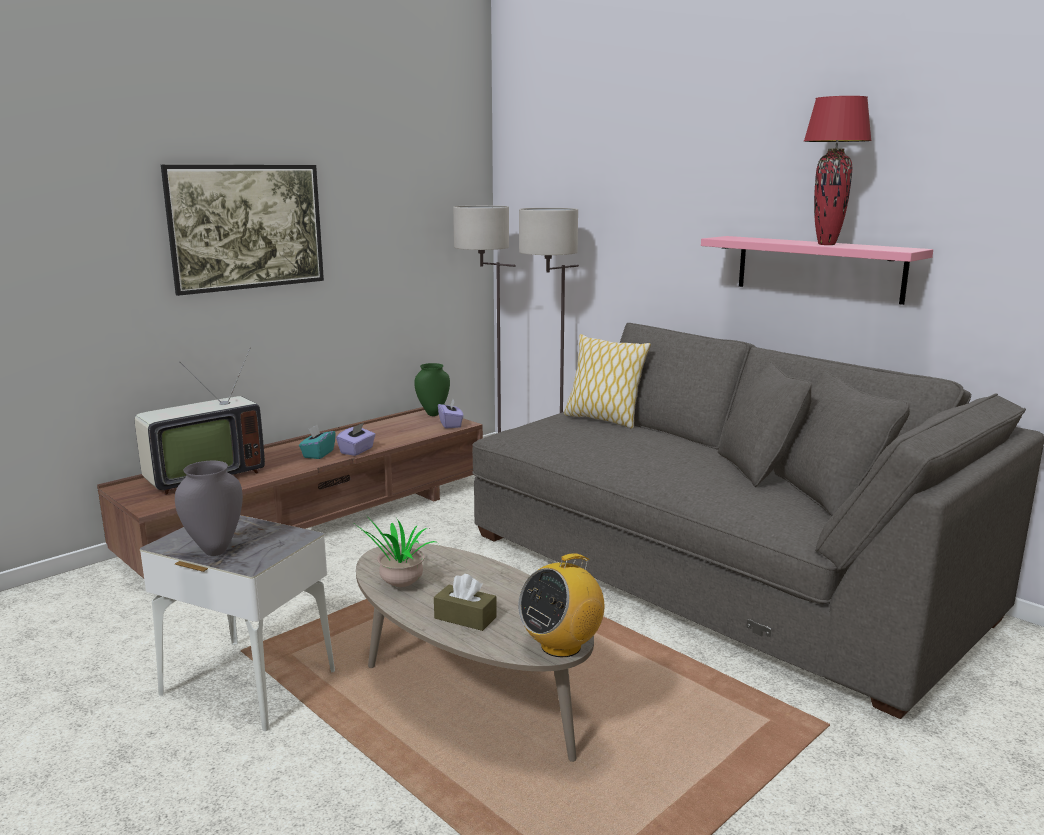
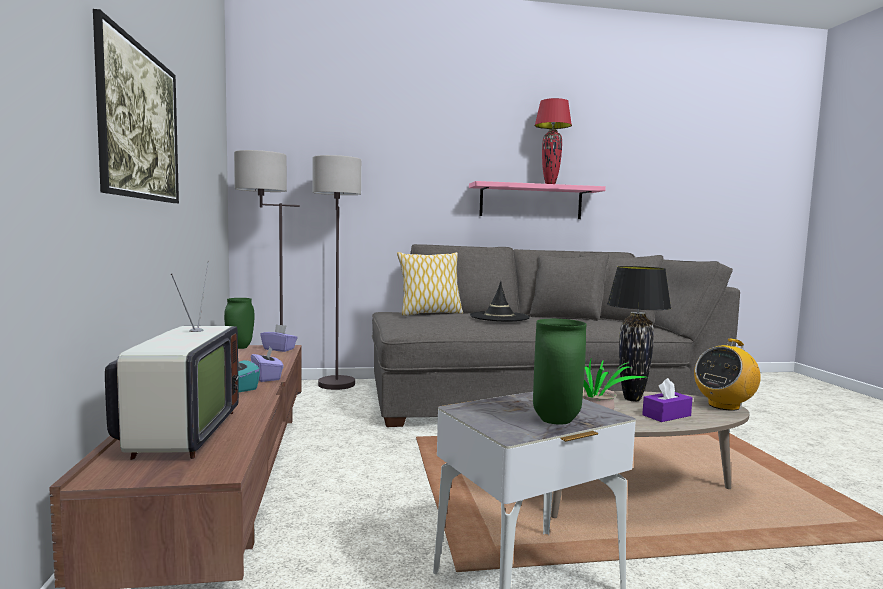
camera: 55 degrees left, 10 degrees down
(215, 550) = (554, 420): grey vase -> green vase
(465, 618) = (666, 415): brown tissue box -> purple tissue box
(508, 591) = (631, 399): none -> black table lamp
(561, 646) = (723, 405): radio -> radio turned 60 degrees clockwise
(635, 445) = (499, 317): none -> black hat

